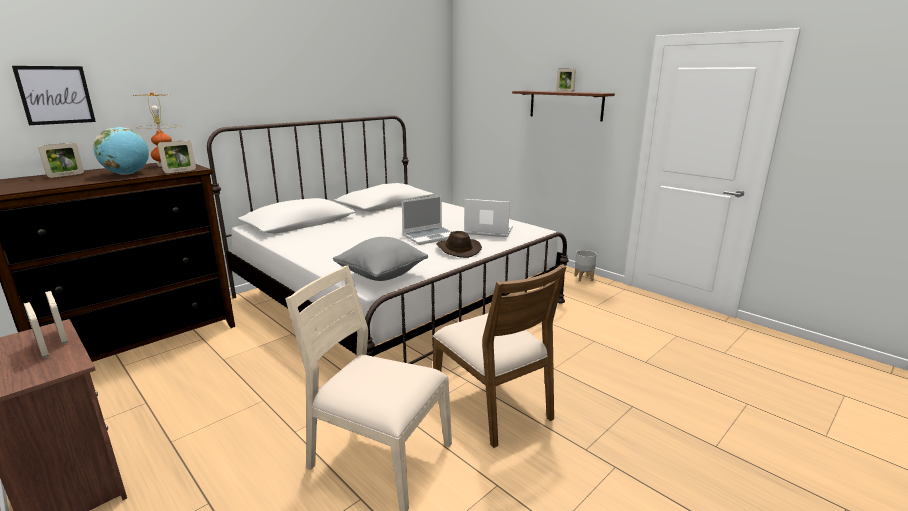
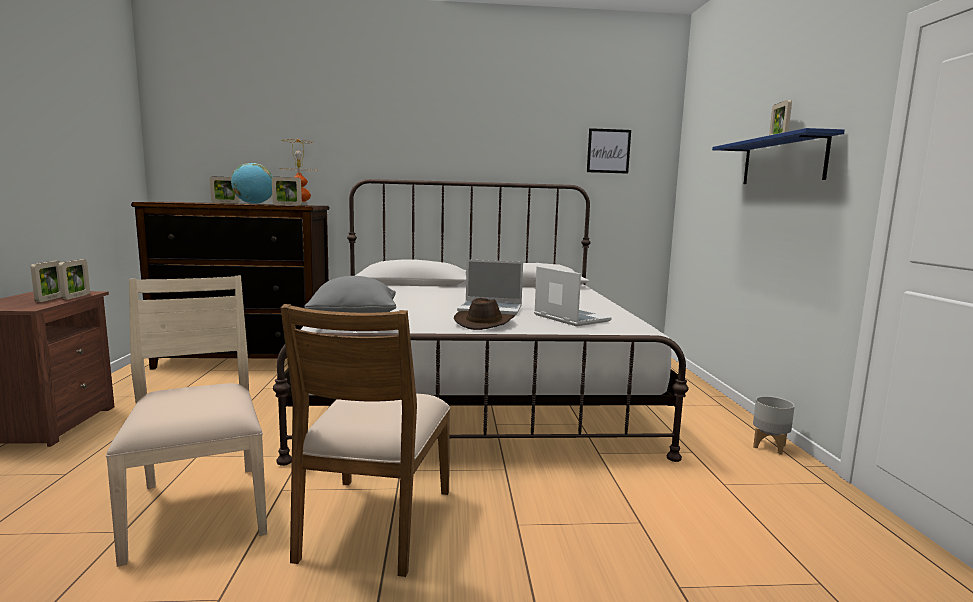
camera: 40 degrees right, 10 degrees down
(55, 95) = (241, 141): picture -> picture (608, 151)
(565, 105) = (782, 161): brown shelf -> blue shelf

